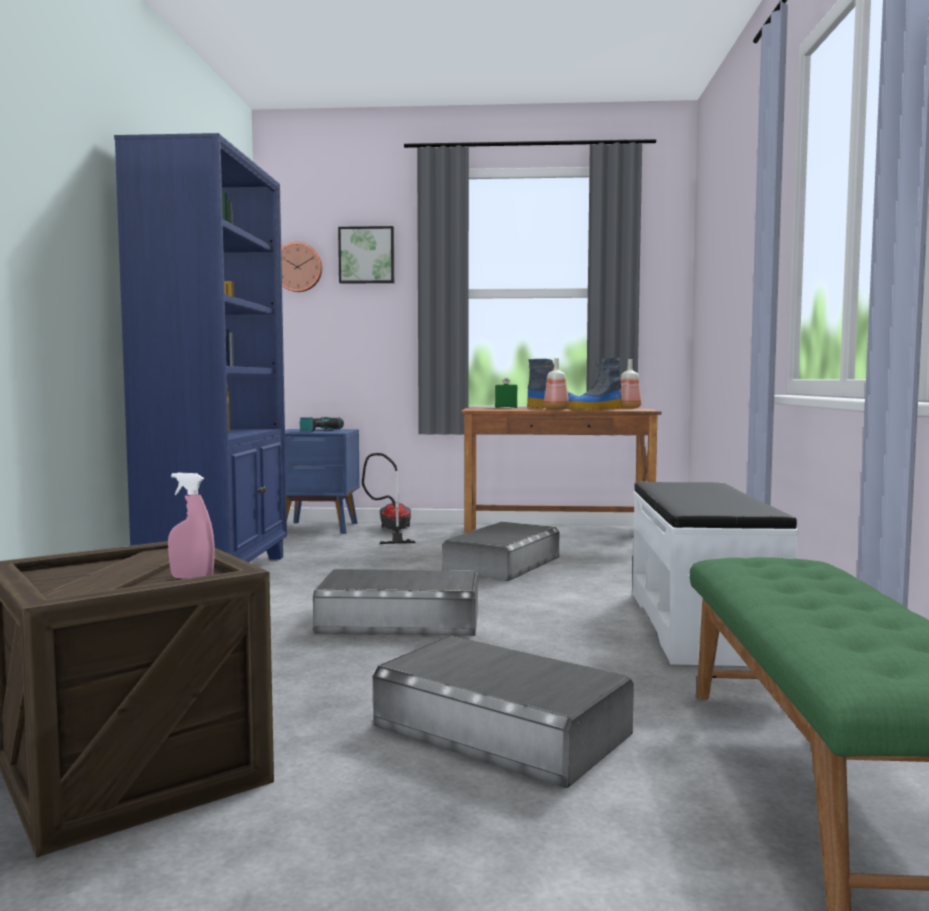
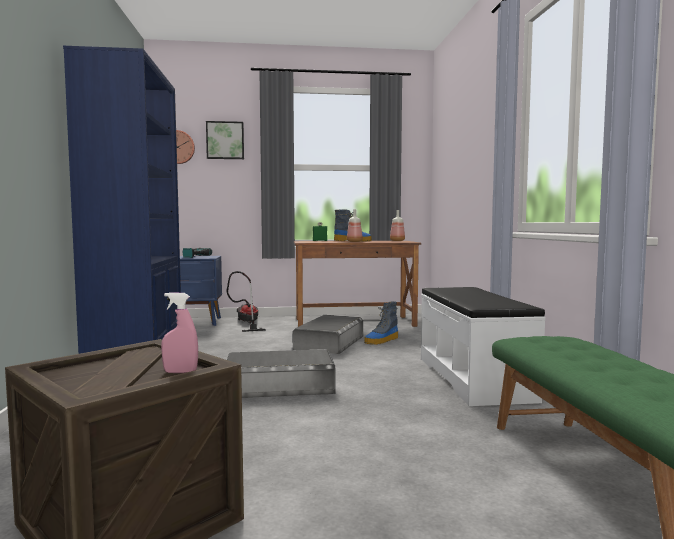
camera: 10 degrees left, 0 degrees up
(501, 729) = (385, 462): grey storage box -> none
(597, 409) = (380, 241): boot -> boot (382, 341)

